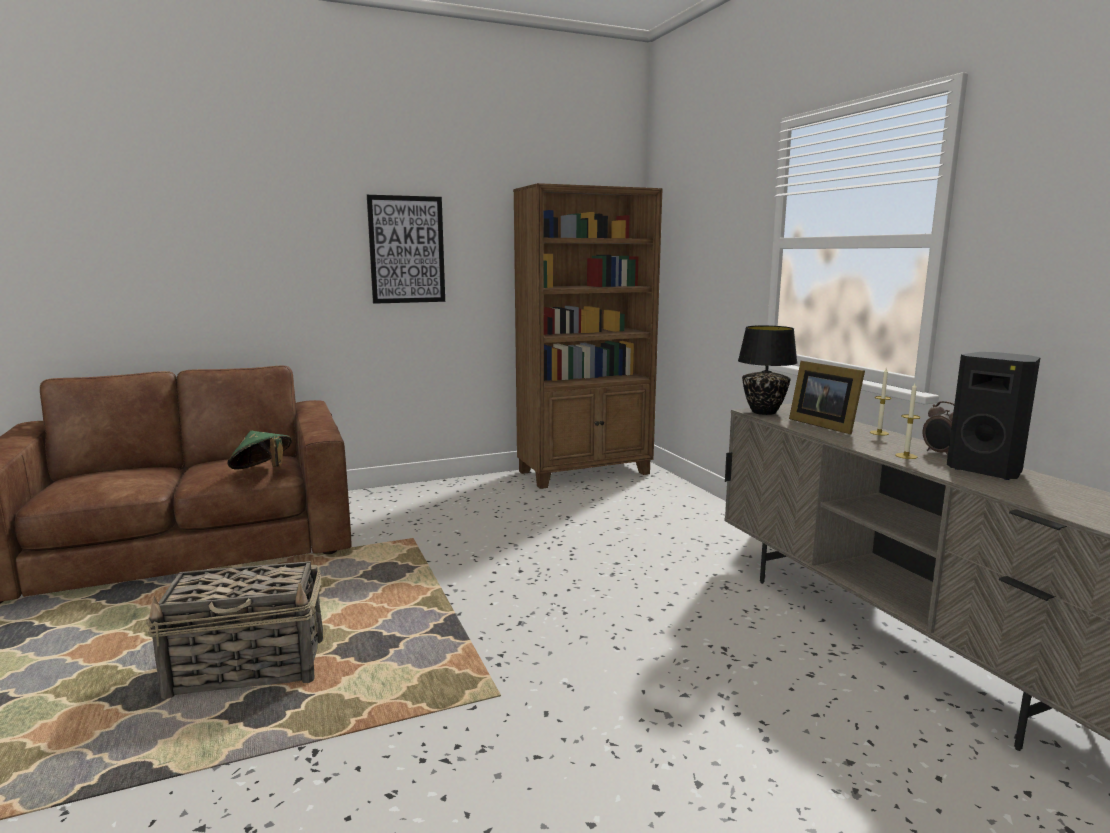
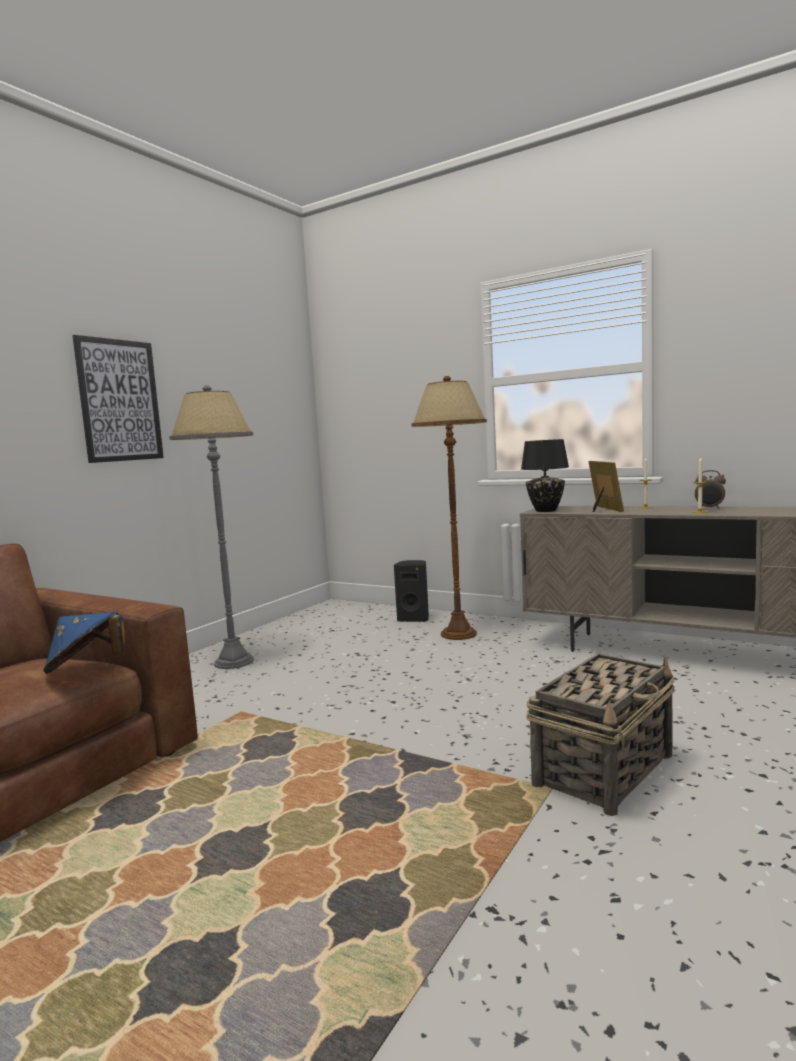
camera: 35 degrees left, 5 degrees down
(249, 667) = (279, 884): basket -> basket (605, 769)
(262, 471) = (86, 667): green hat -> blue hat
(473, 494) = (234, 662): none -> grey floor lamp
(585, 473) = (311, 620): brown bookcase -> none
(684, 526) = (458, 634): none -> brown floor lamp
(823, 424) = (603, 509): picture frame -> picture frame turned 120 degrees counterclockwise
(986, 470) = (755, 509): black speaker -> black speaker (414, 619)

